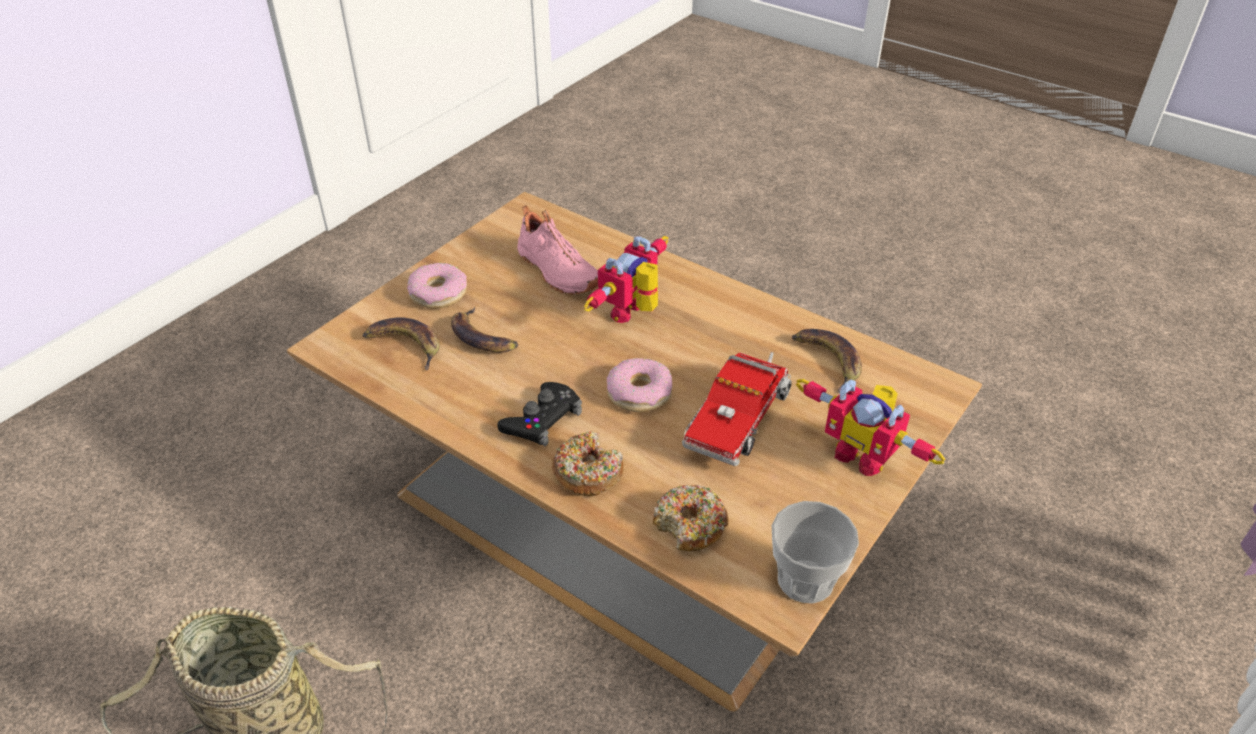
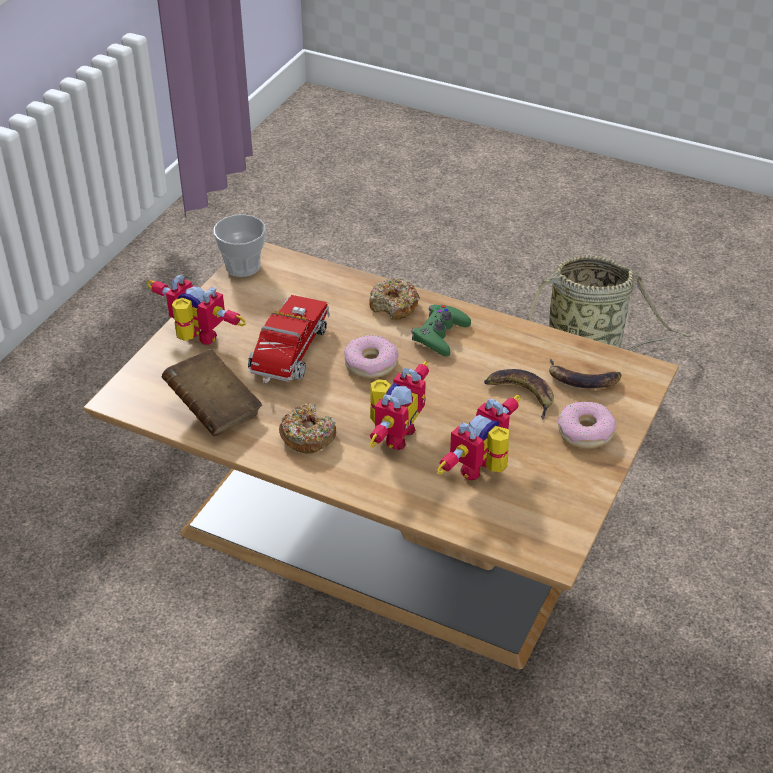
camera: 170 degrees right, 0 degrees up
(542, 420) = (440, 335): black game controller -> green game controller
(556, 272) = (484, 470): pink shoe -> toy robot
(690, 526) = (317, 284): donut -> donut (307, 436)
(827, 360) = (214, 409): banana -> brown book

